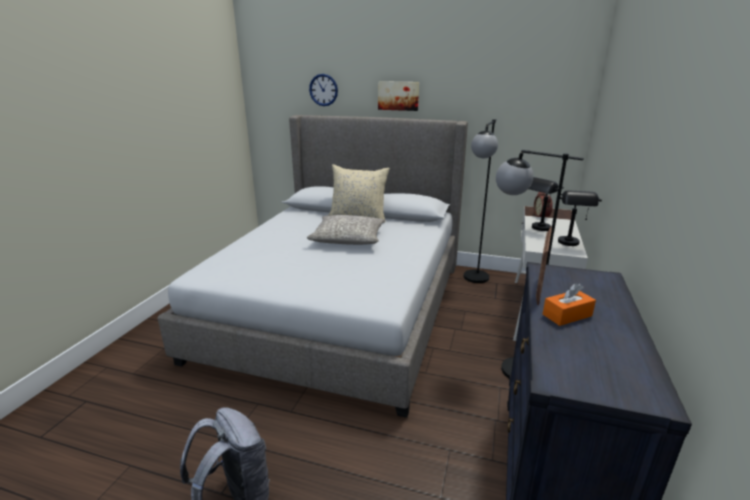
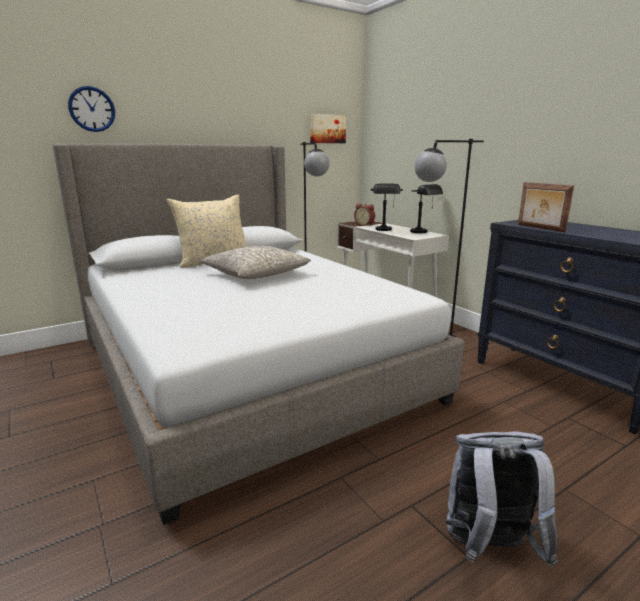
camera: 50 degrees left, 5 degrees down
(398, 95) = (197, 119): picture -> picture (327, 129)
(567, 315) = (586, 232): orange tissue box -> none

